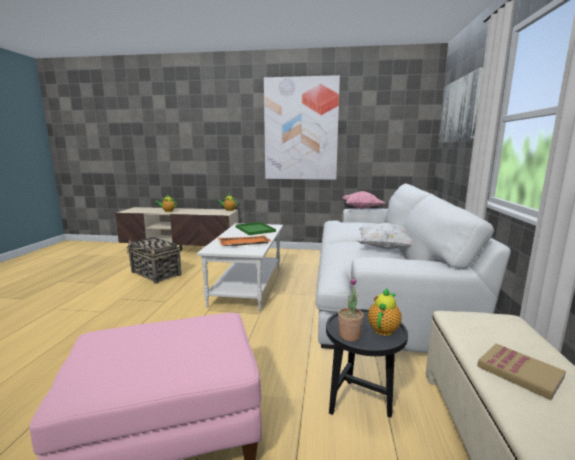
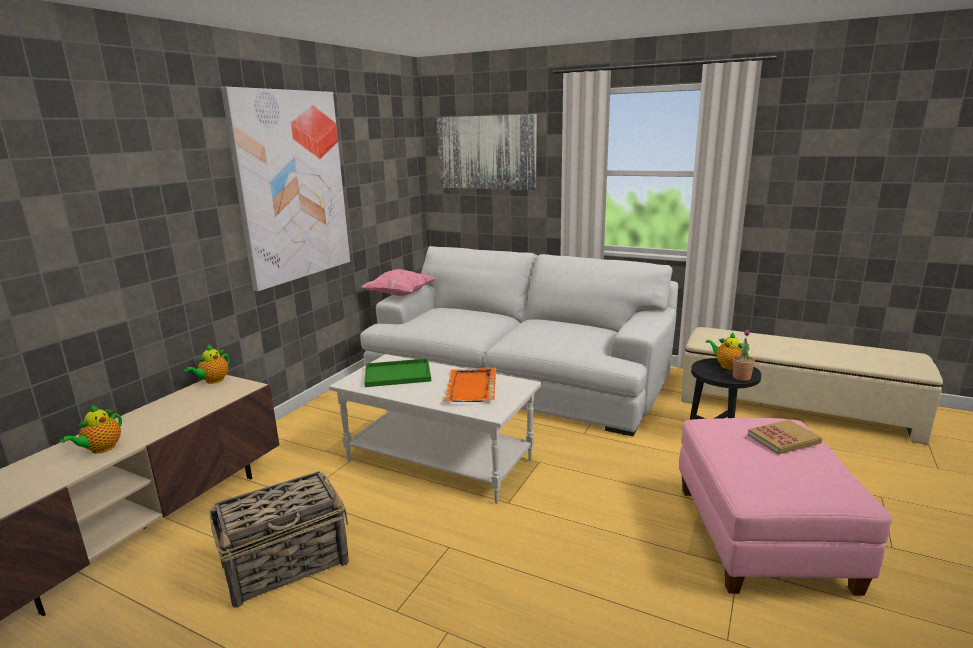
camera: 70 degrees left, 5 degrees up
(385, 248) = (559, 323): white pillow -> none
(519, 372) = (776, 346): book -> book (783, 439)

